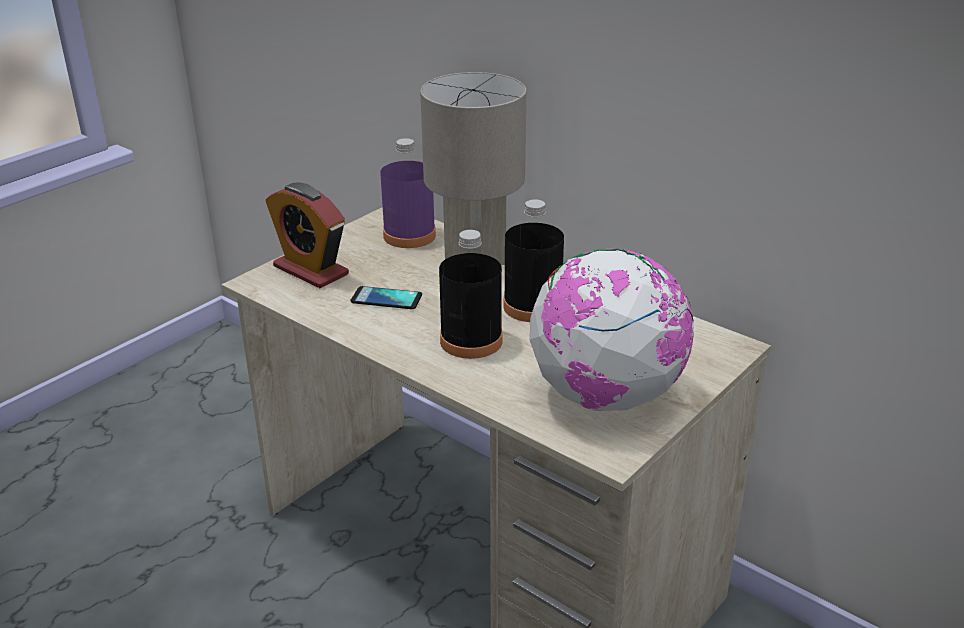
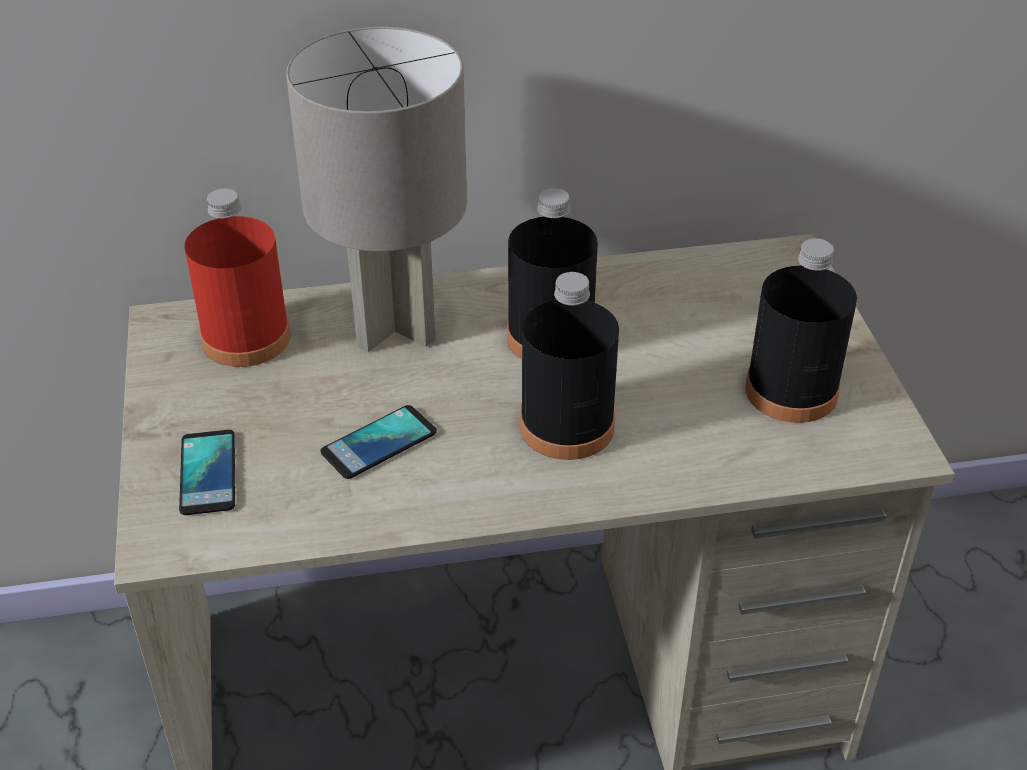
camera: 50 degrees left, 10 degrees up
(311, 270) = (208, 473): alarm clock -> phone
(409, 236) = (246, 338): purple bottle -> red bottle
(606, 396) = (791, 391): globe -> black bottle

